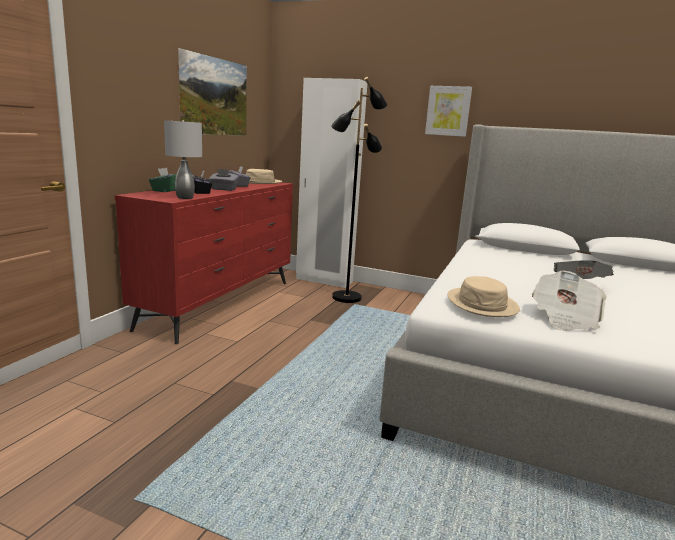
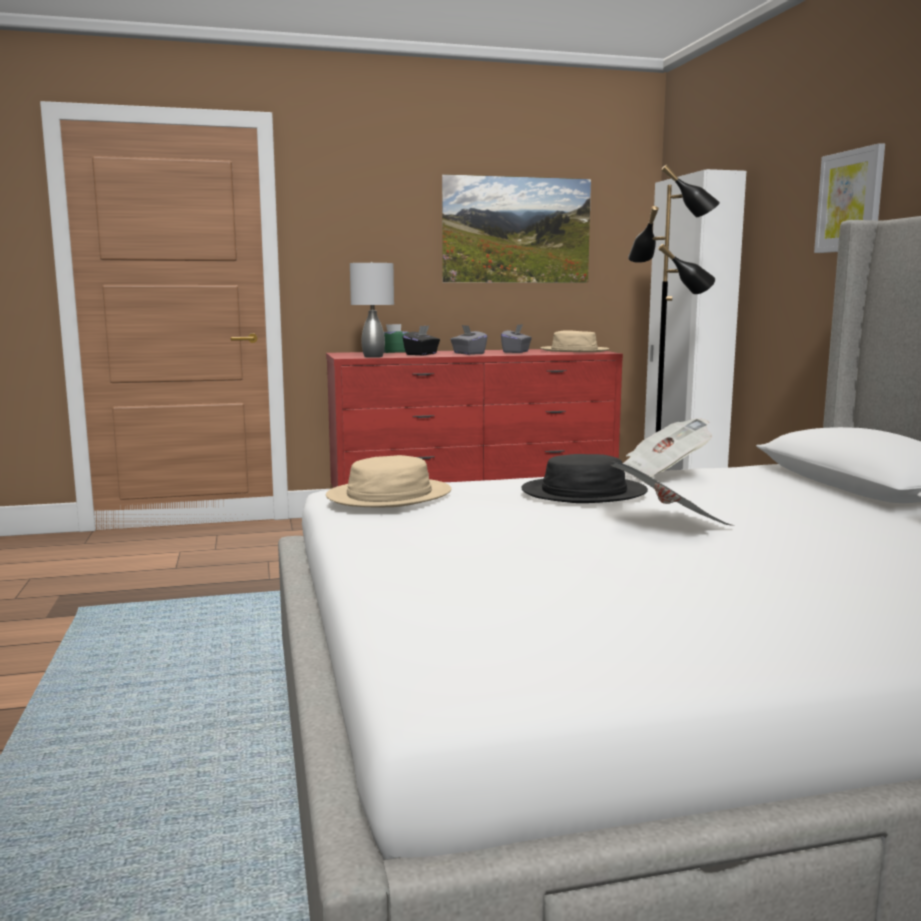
camera: 55 degrees right, 5 degrees down
(506, 276) = (584, 493): none -> black hat
(564, 319) = (424, 532): newspaper -> newspaper (659, 475)

